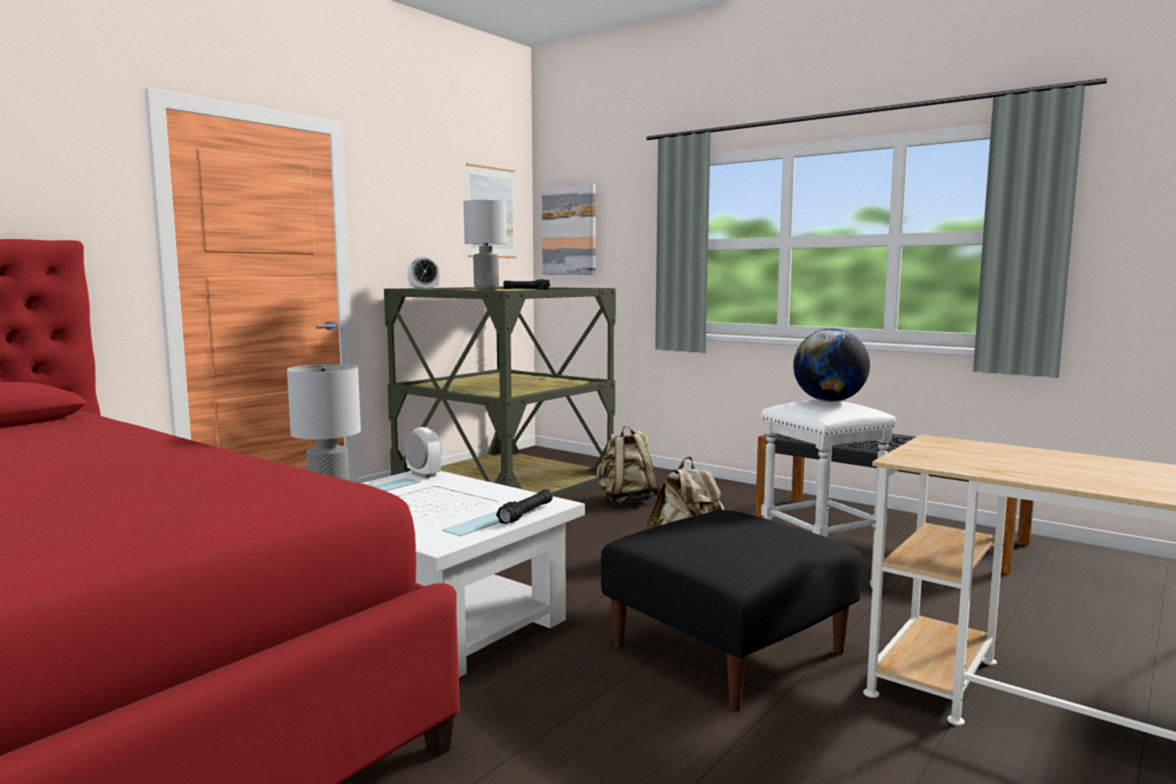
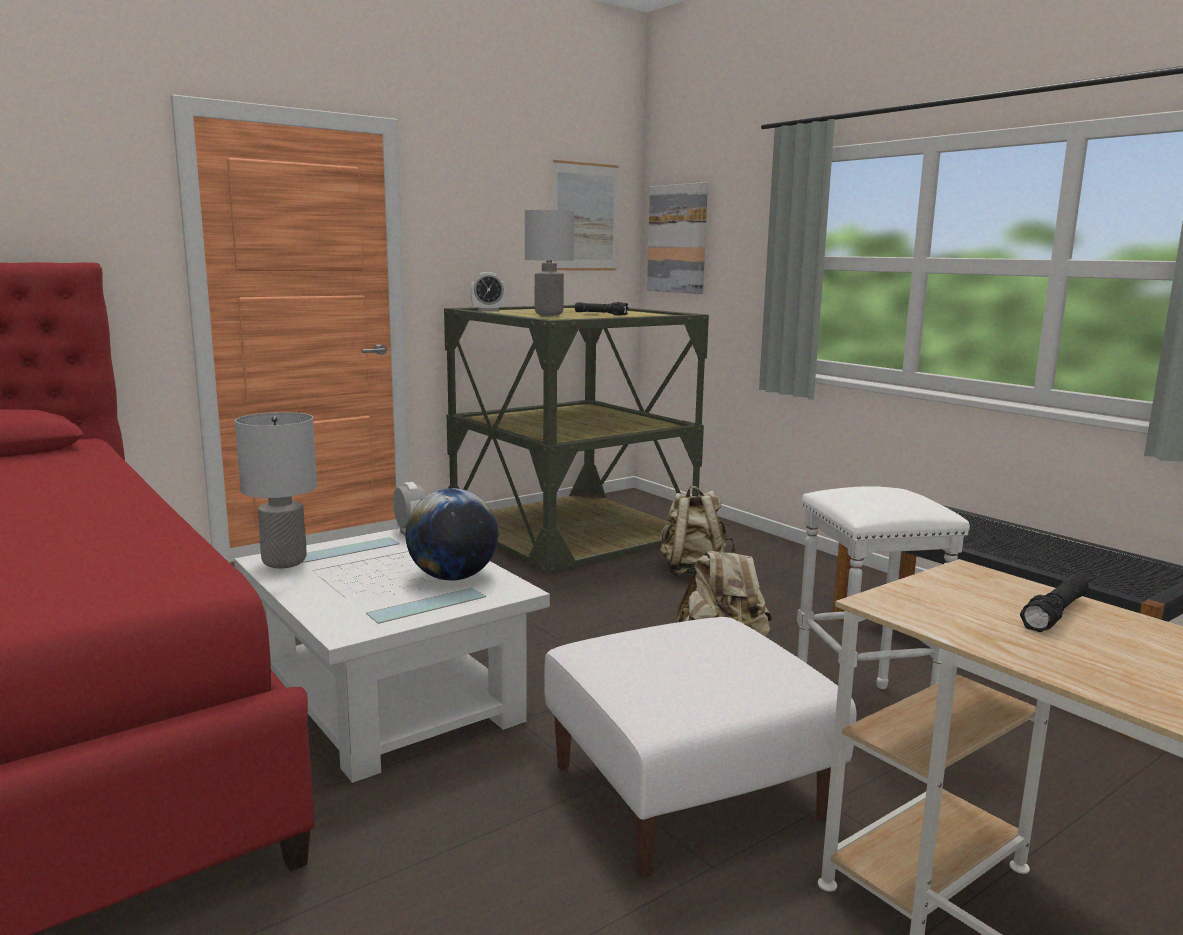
camera: 15 degrees right, 5 degrees up
(526, 514) = (471, 601): black flashlight -> black flashlight (1055, 614)
(727, 650) = (686, 792): black ottoman -> white ottoman
(829, 401) = (886, 492): globe -> globe (453, 577)

